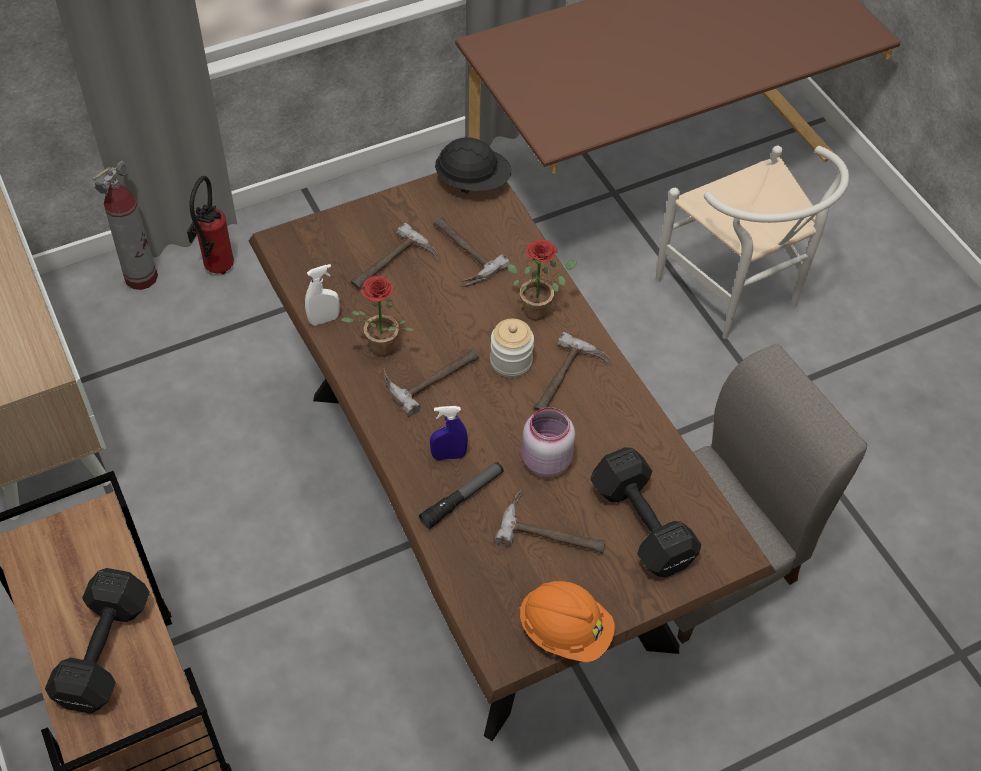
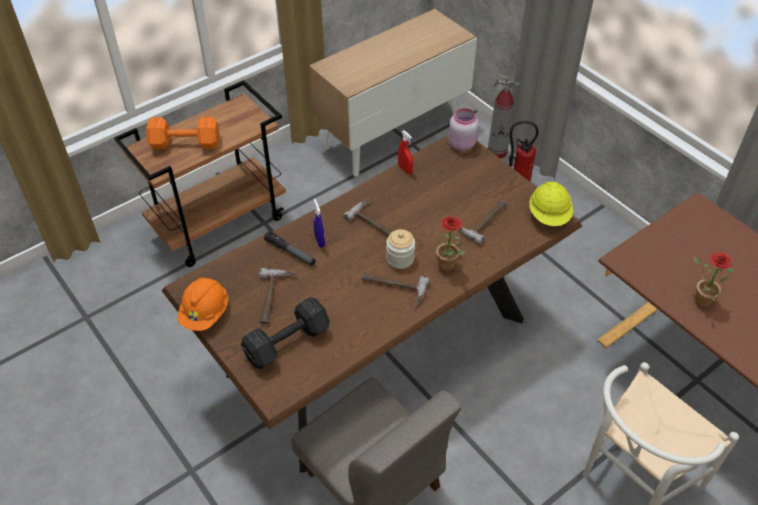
camera: 80 degrees right, 5 degrees down
(106, 649) = (187, 144): black dumbbell -> orange dumbbell
(324, 319) = (405, 169): white spray bottle -> red spray bottle
(378, 350) = (389, 196): potted plant -> potted plant (699, 300)
(394, 267) = (458, 191): hammer -> none
(473, 182) = (549, 216): black hard hat -> yellow hard hat
(544, 461) = (325, 287): pink jar -> pink jar (461, 144)

